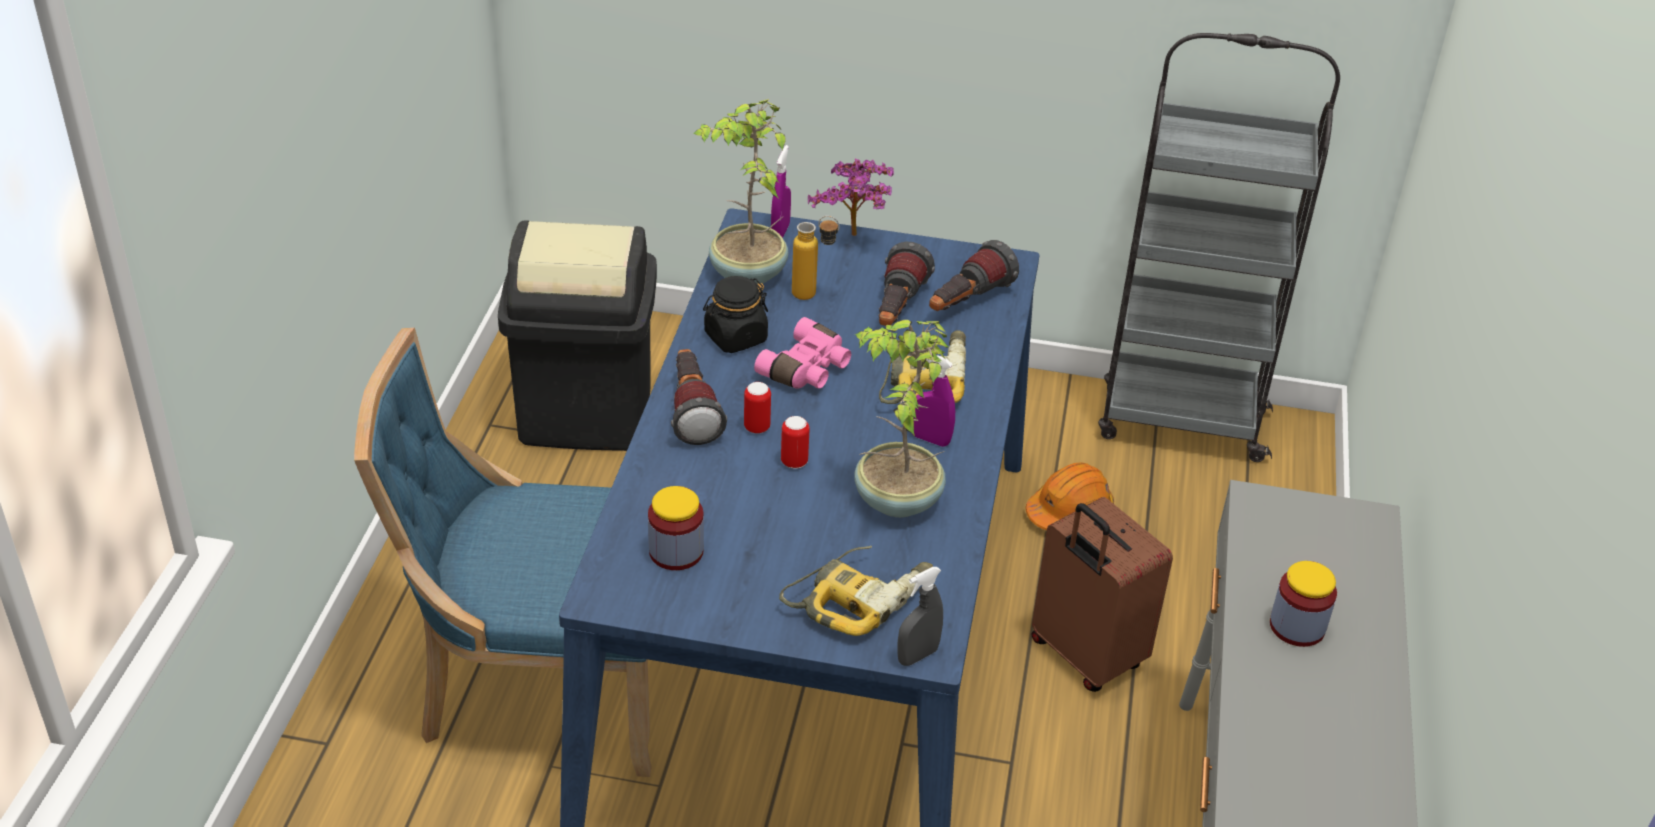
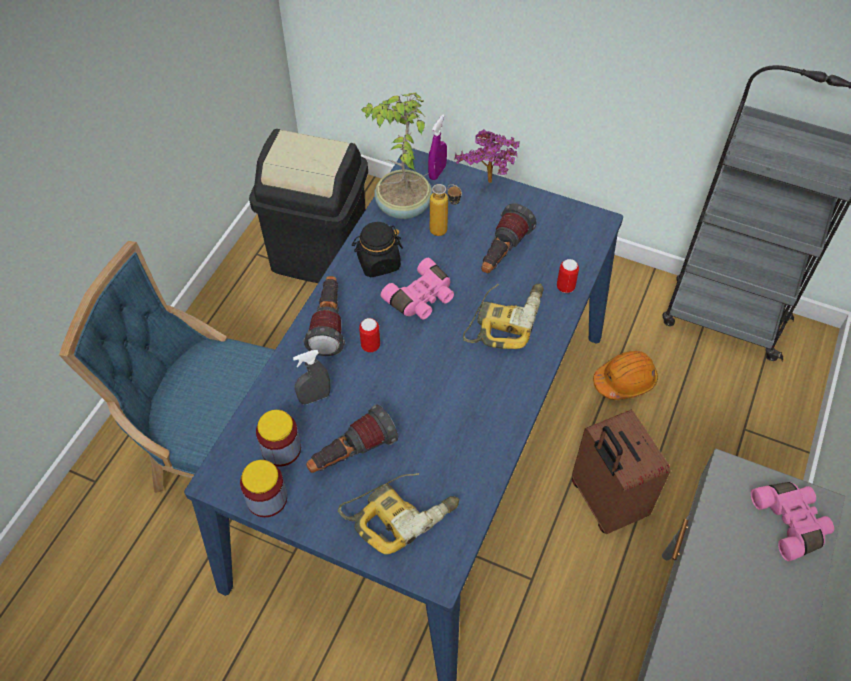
camera: 15 degrees right, 15 degrees up
(794, 462) = (388, 381): can -> can (565, 287)
(895, 500) = (452, 428): potted plant -> none
(917, 656) = (428, 576): grey spray bottle -> grey spray bottle (314, 397)
(930, 439) = (493, 376): purple spray bottle -> none
(966, 302) = (556, 254): flashlight -> flashlight (351, 454)
(1297, 626) = (730, 600): jar -> jar (267, 498)
(1345, 539) = (791, 522): none -> pink binoculars

